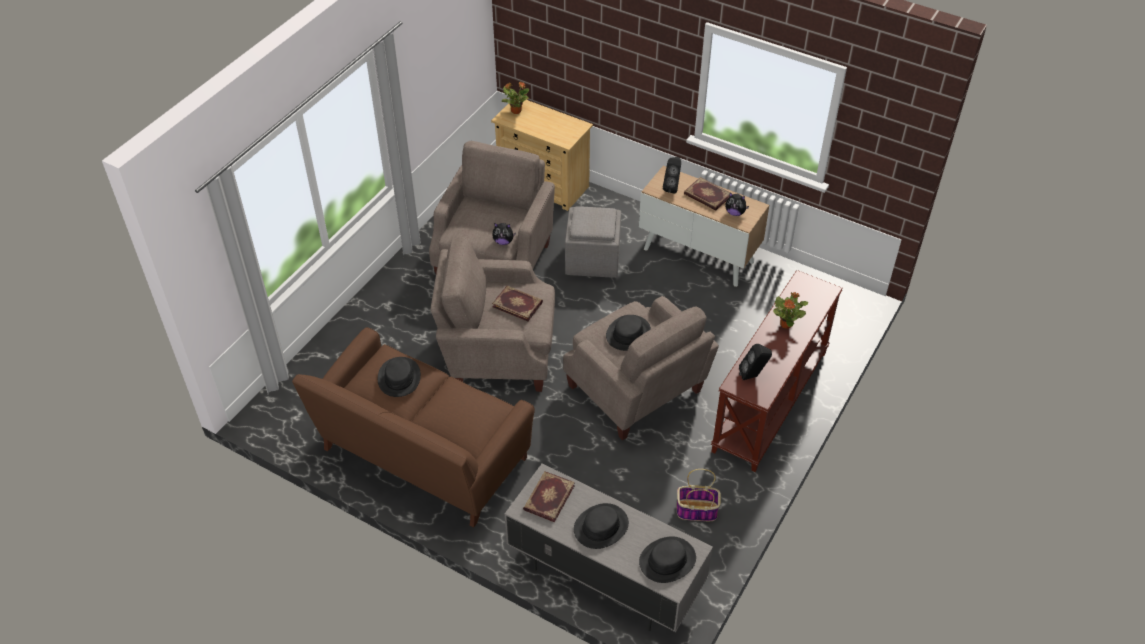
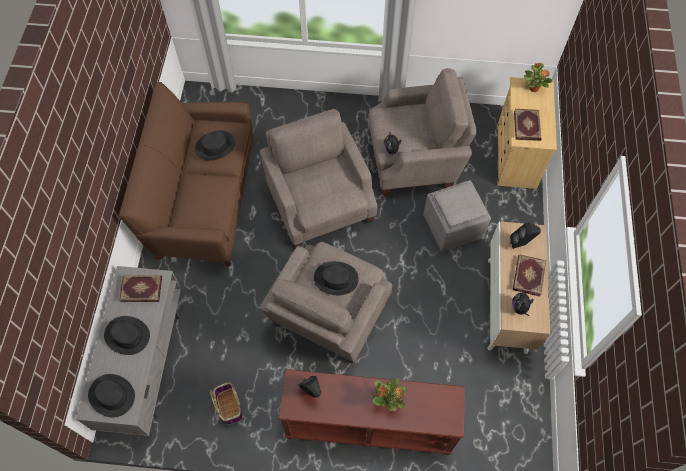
camera: 65 degrees right, 15 degrees up
(517, 304) = (327, 188): book -> book (527, 126)

